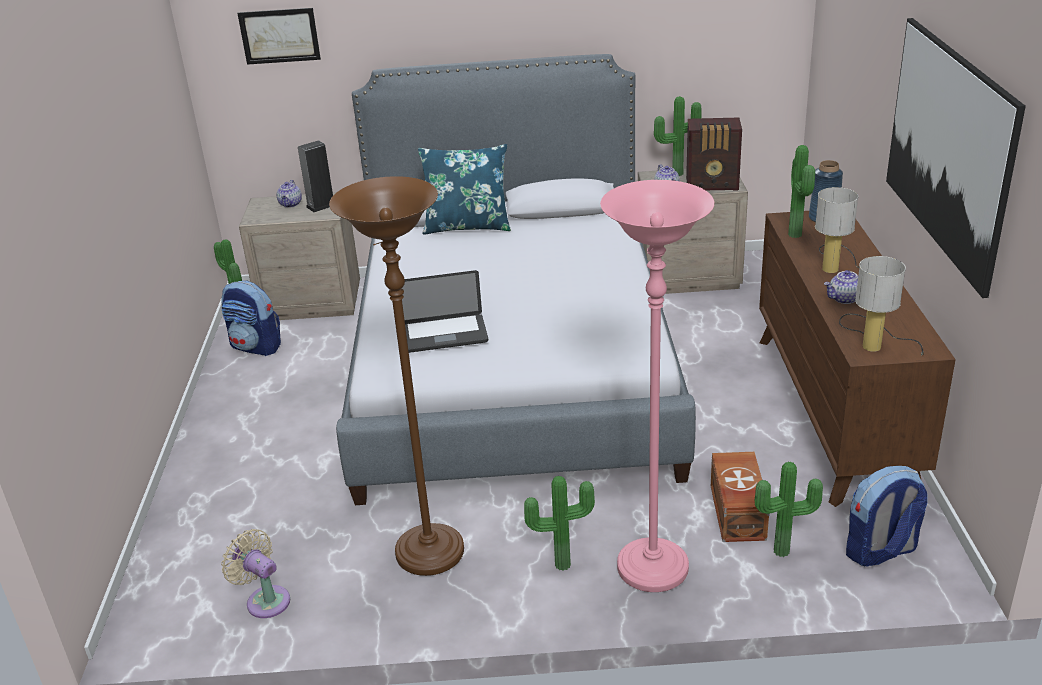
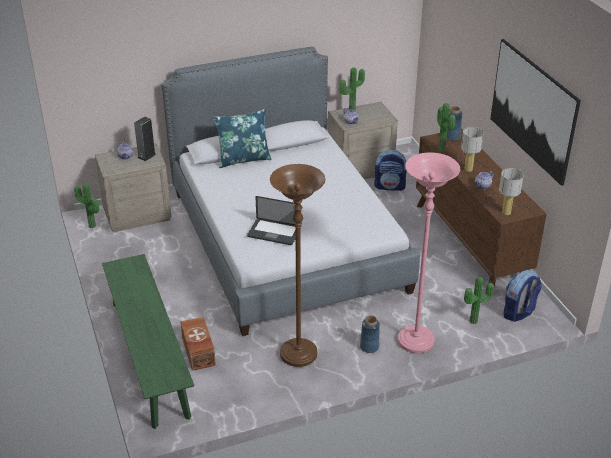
camera: 20 degrees left, 5 degrees up
(191, 513) = (149, 357): none -> green bench
(256, 347) = (121, 250): backpack -> backpack (390, 186)
(265, 600) = (224, 395): beige fan -> none
(279, 36) = (114, 53): picture -> none
(444, 335) = (274, 233): laptop -> laptop turned 45 degrees clockwise
(561, 563) = (369, 346): potted plant -> blue vase
(713, 185) = (376, 116): radio -> none
(736, 513) = (444, 305): brown storage box -> brown storage box (198, 352)

